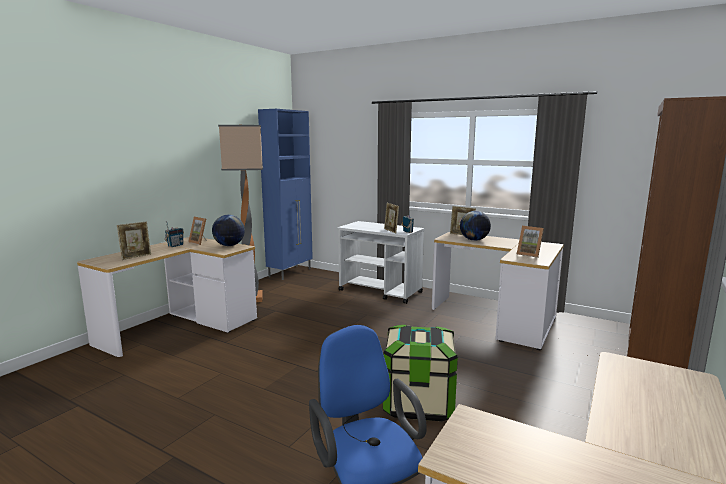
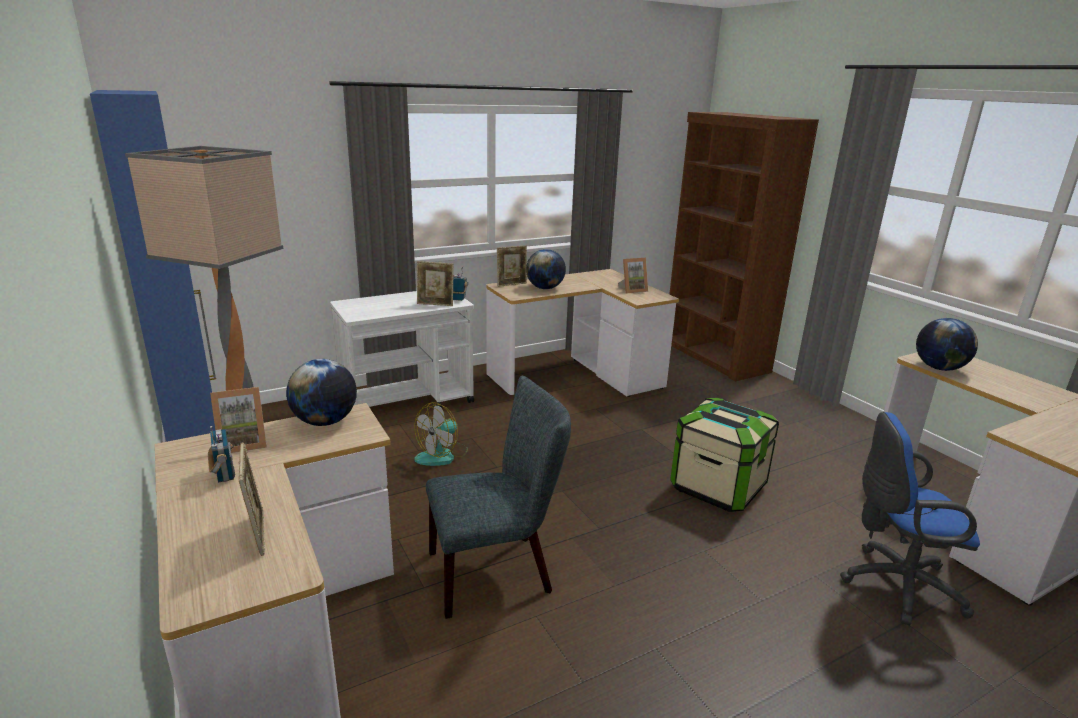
camera: 60 degrees left, 10 degrees up
(250, 354) = (497, 571): none -> grey chair
(339, 313) = (442, 455): none -> fan
(618, 374) = (939, 368): none -> globe

